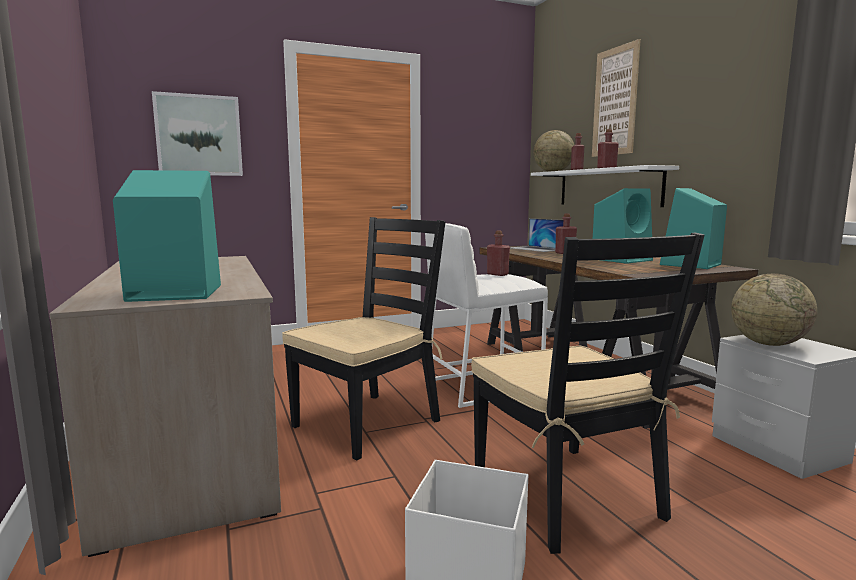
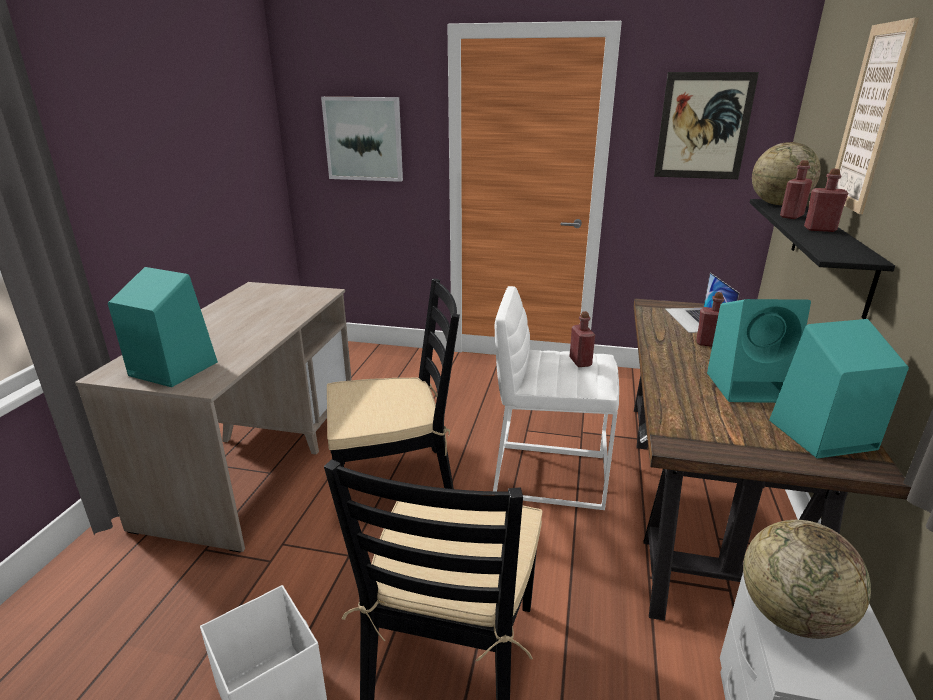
camera: 35 degrees right, 15 degrees up
(480, 132) = (703, 126): none -> picture
(607, 187) = (830, 253): white shelf -> black shelf

